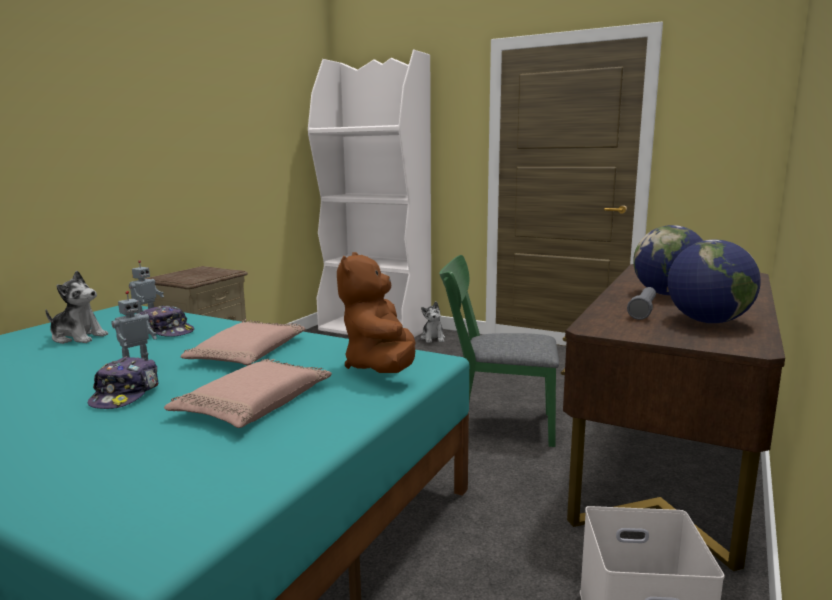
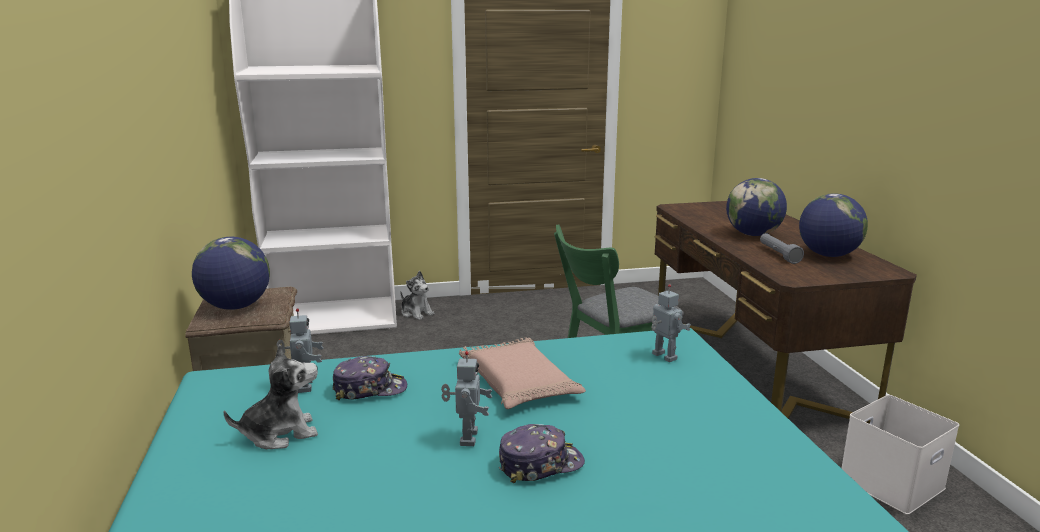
camera: 40 degrees left, 5 degrees up
(126, 394) = (540, 464): cap -> cap turned 75 degrees counterclockwise
(192, 273) = (236, 307): none -> globe
(255, 401) = (656, 422): beige pillow -> none
(381, 367) = (663, 357): brown plush toy -> toy robot

